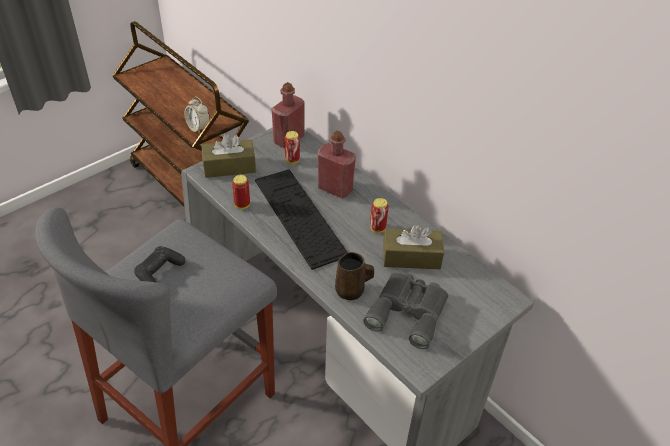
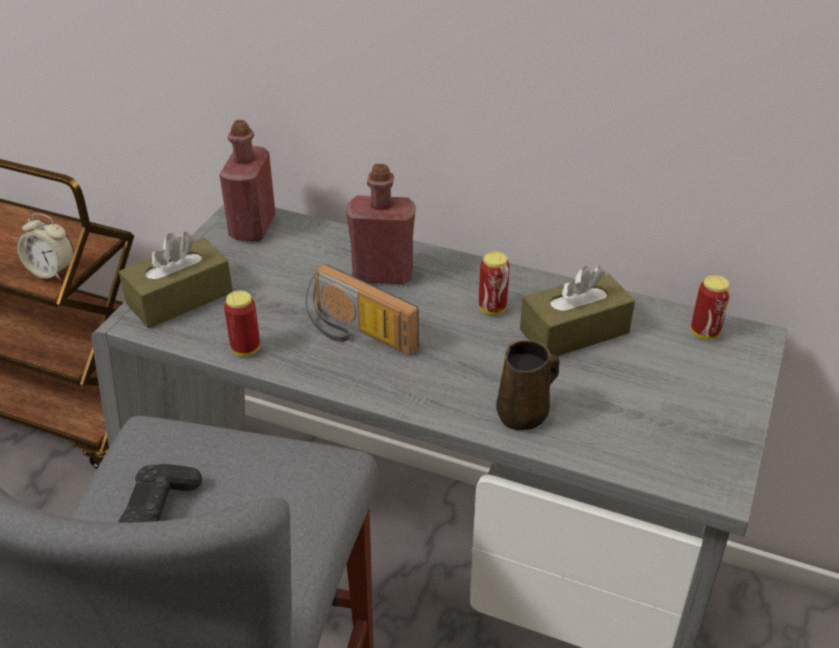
camera: 25 degrees left, 5 degrees down
(292, 160) = (281, 255): can -> can (704, 333)
(299, 216) = (356, 334): keyboard -> radio
(409, 311) = (633, 409): grey binoculars -> none

